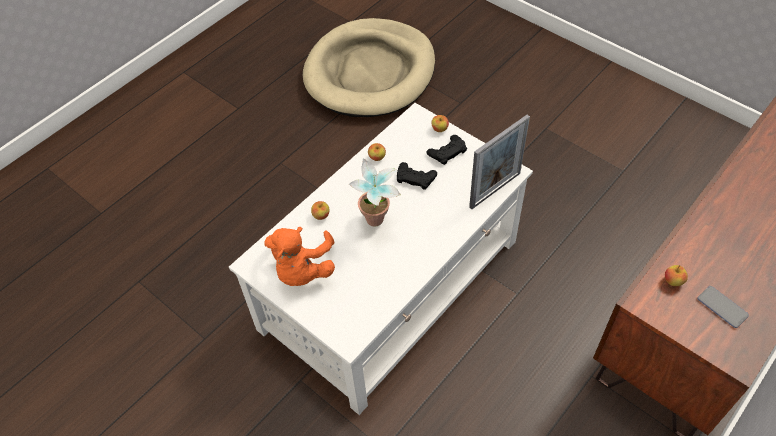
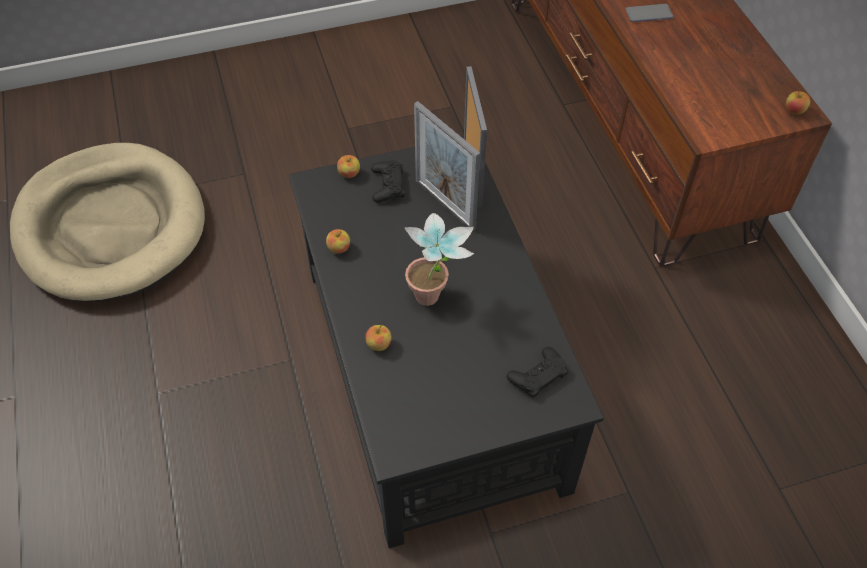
camera: 60 degrees left, 0 degrees up
(302, 269) = (443, 402): orange plush toy -> none
(391, 284) = (431, 372): white coffee table -> black coffee table
(415, 178) = (399, 230): black game controller -> black game controller (538, 375)
(456, 189) = (445, 205): none -> picture frame
(673, 281) = (698, 104): apple -> apple (794, 111)
(722, 307) = (745, 91): phone -> phone (649, 14)

